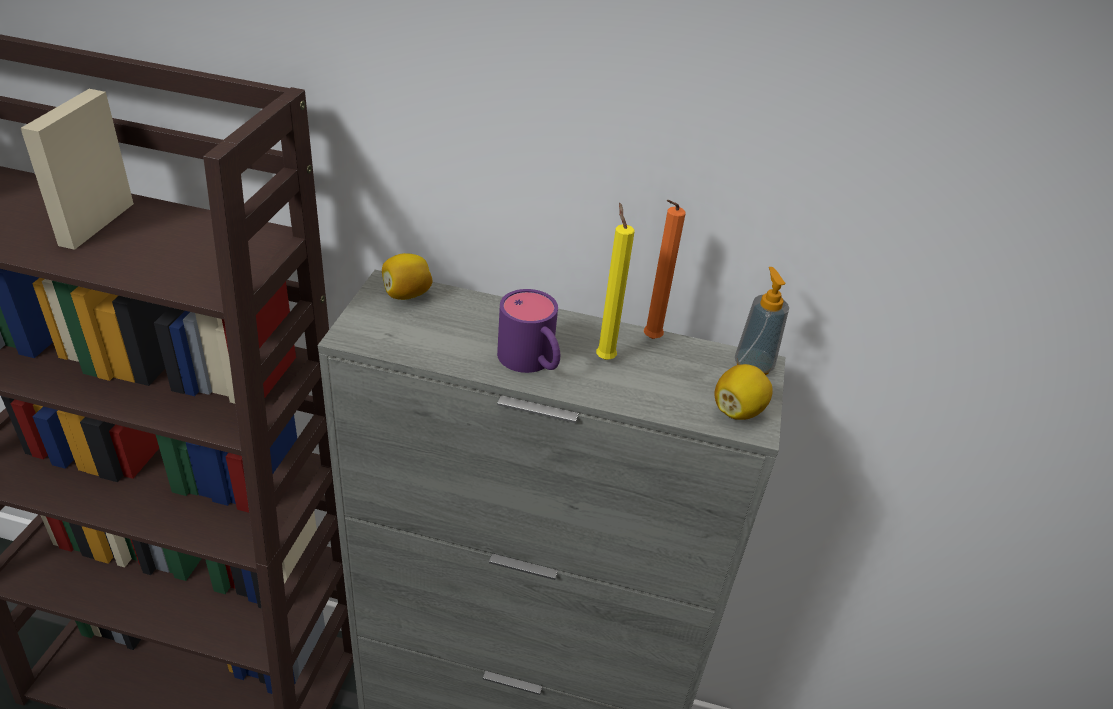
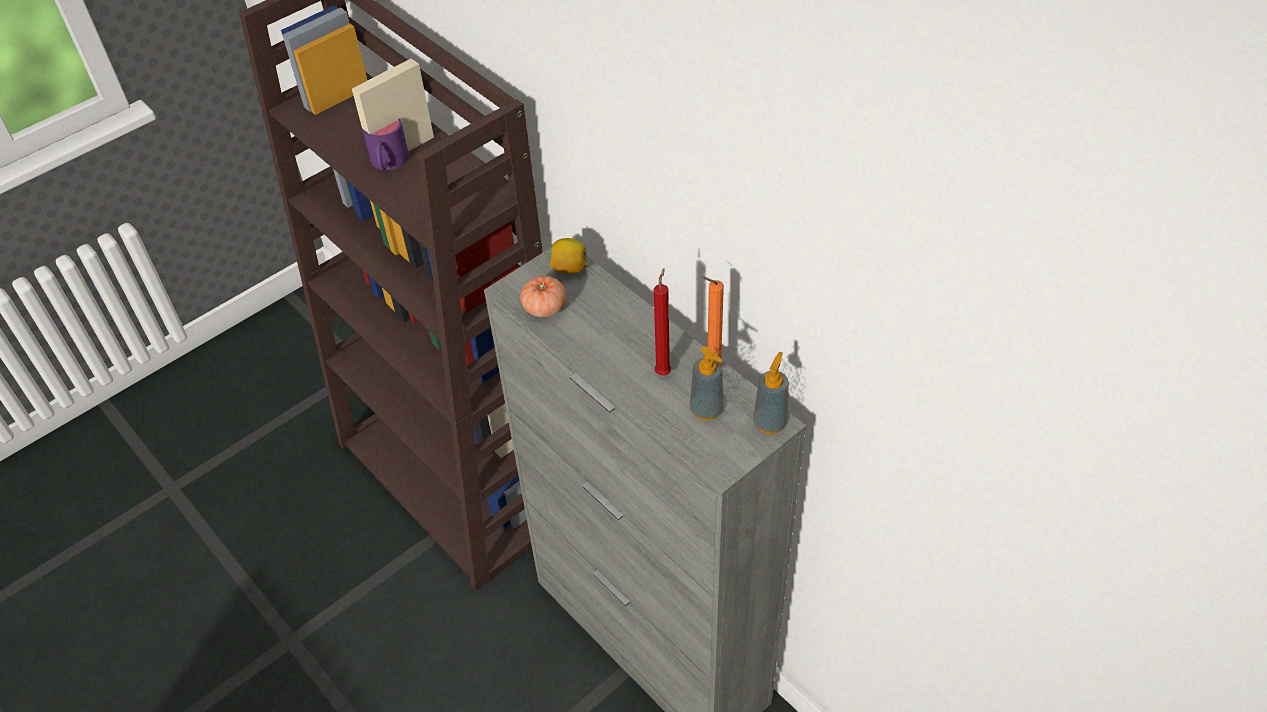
camera: 40 degrees right, 10 degrees up
(412, 339) = (544, 307): none -> tomato
(532, 362) = (609, 356): purple mug -> purple mug (388, 163)
(604, 357) = (663, 371): yellow candle -> red candle
(683, 377) = (706, 409): none -> soap dispenser
(738, 410) = (721, 452): lemon -> none

